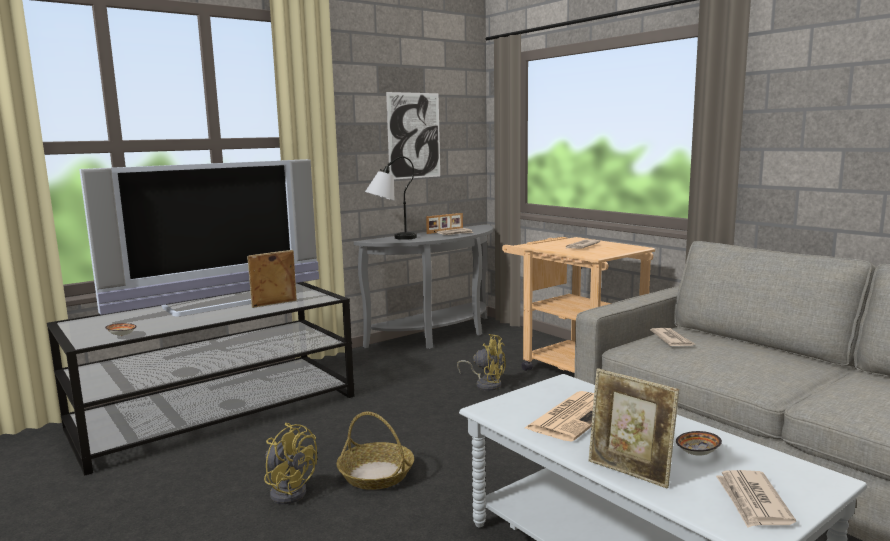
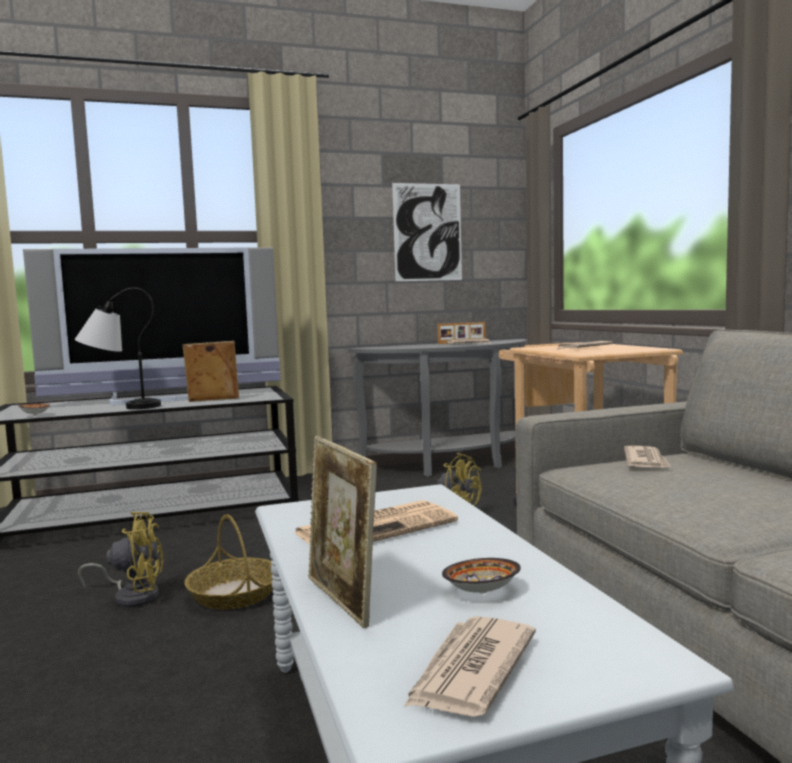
camera: 20 degrees right, 5 degrees down
(289, 490) = (132, 596): yellow fan -> yellow fan turned 60 degrees counterclockwise
(391, 239) = (389, 346): table lamp -> table lamp (120, 407)

